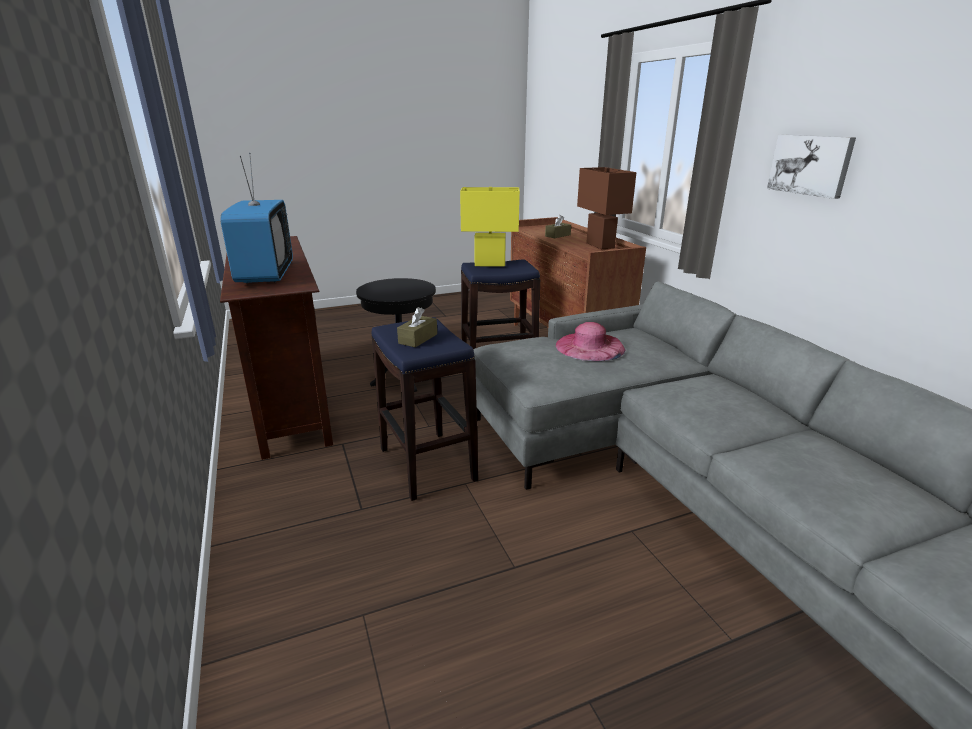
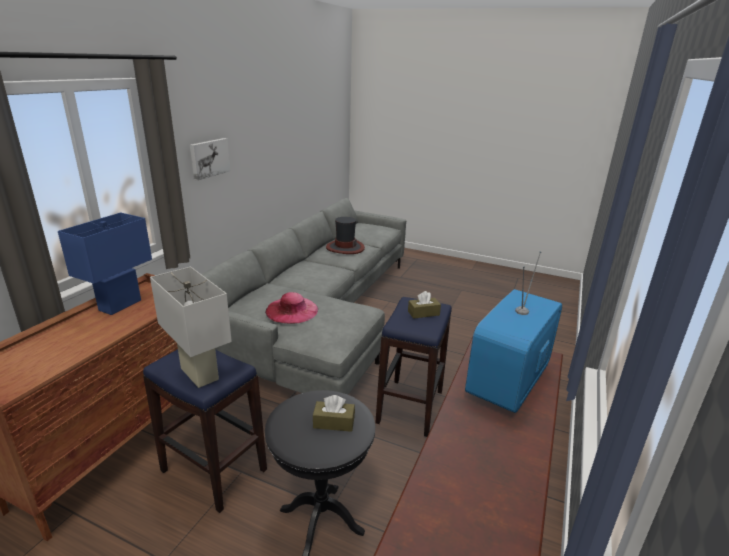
camera: 135 degrees left, 0 degrees up
(490, 264) = (199, 374): yellow table lamp -> white table lamp
(557, 235) = (69, 344): brown tissue box -> brown tissue box (334, 422)
(600, 245) = (120, 305): brown table lamp -> blue table lamp
(837, 473) = (345, 247): none -> hat

